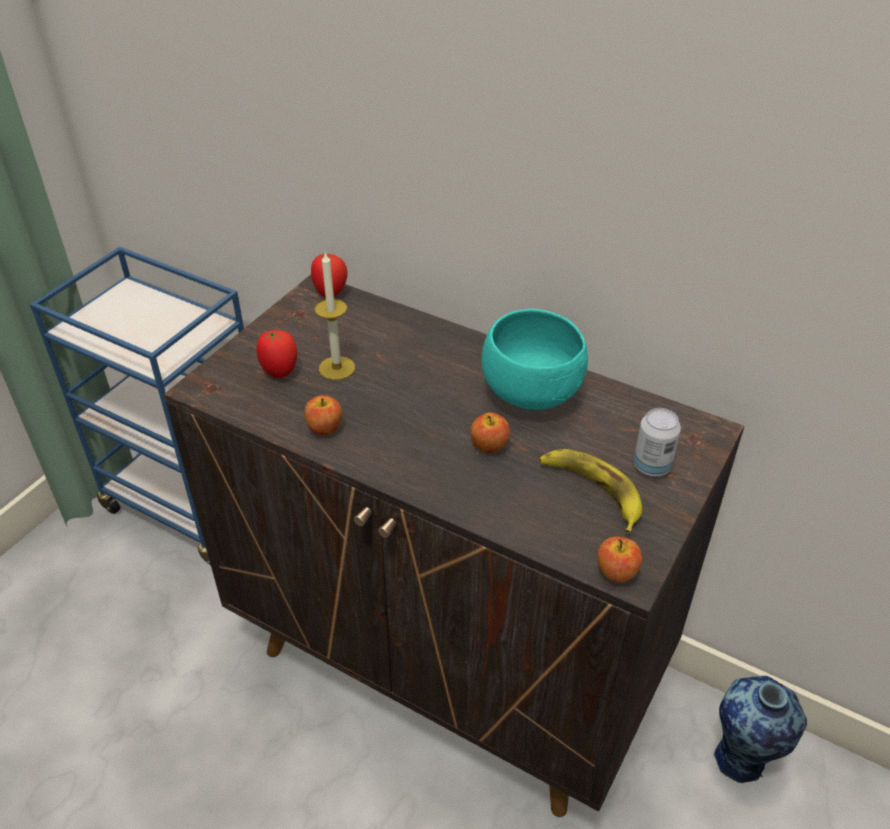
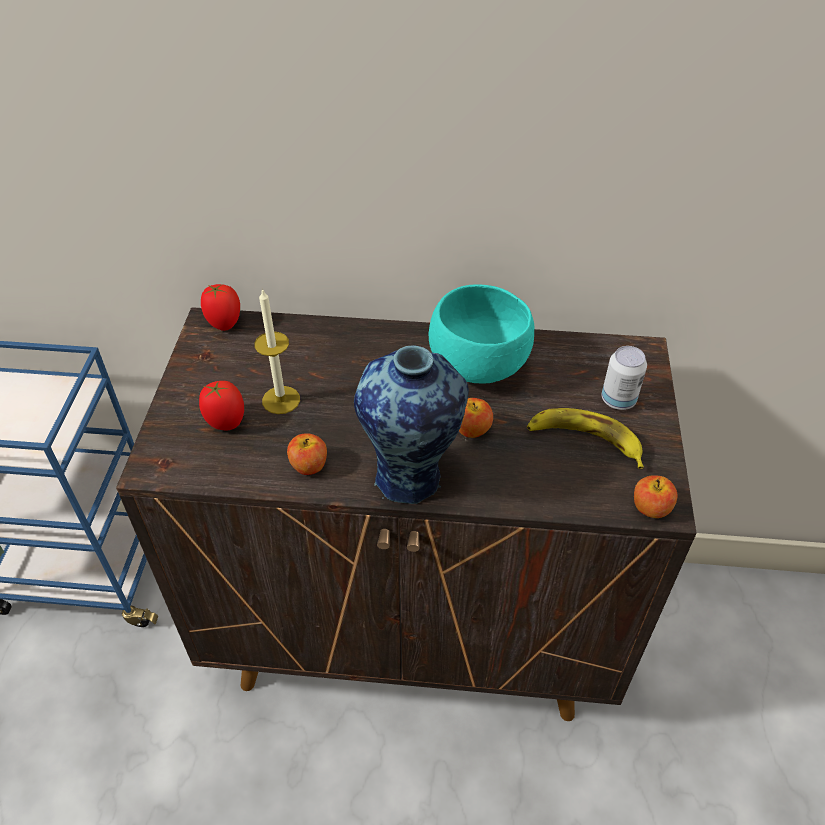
camera: 25 degrees left, 5 degrees up
(742, 761) = (682, 610): vase -> vase (411, 478)

